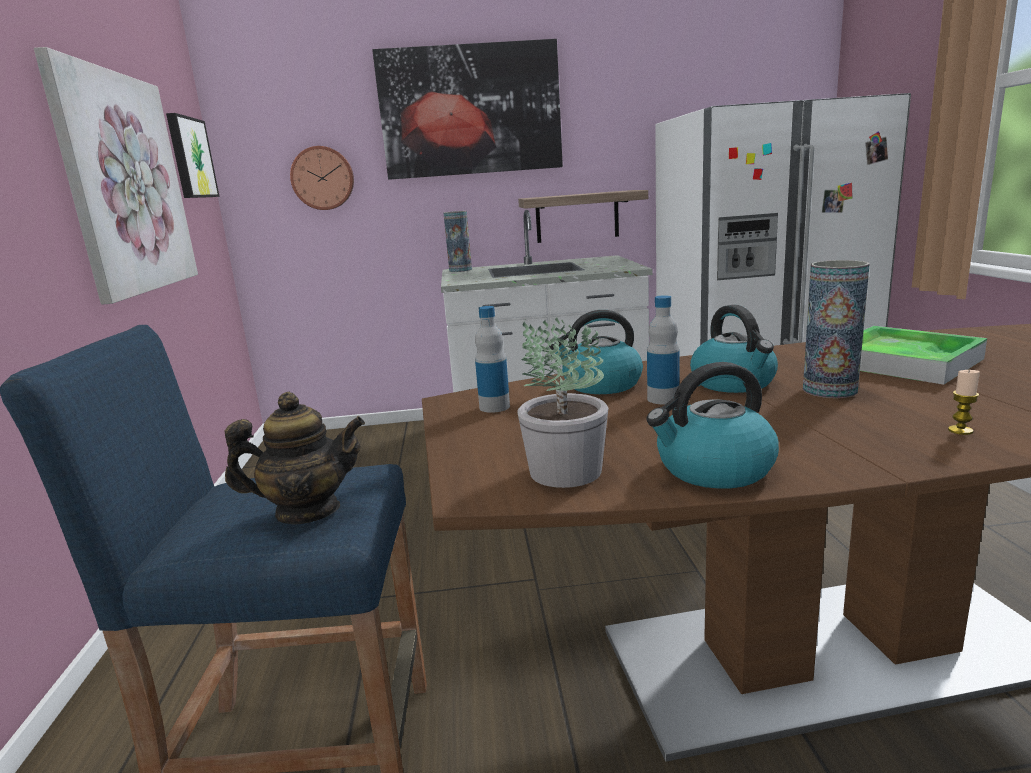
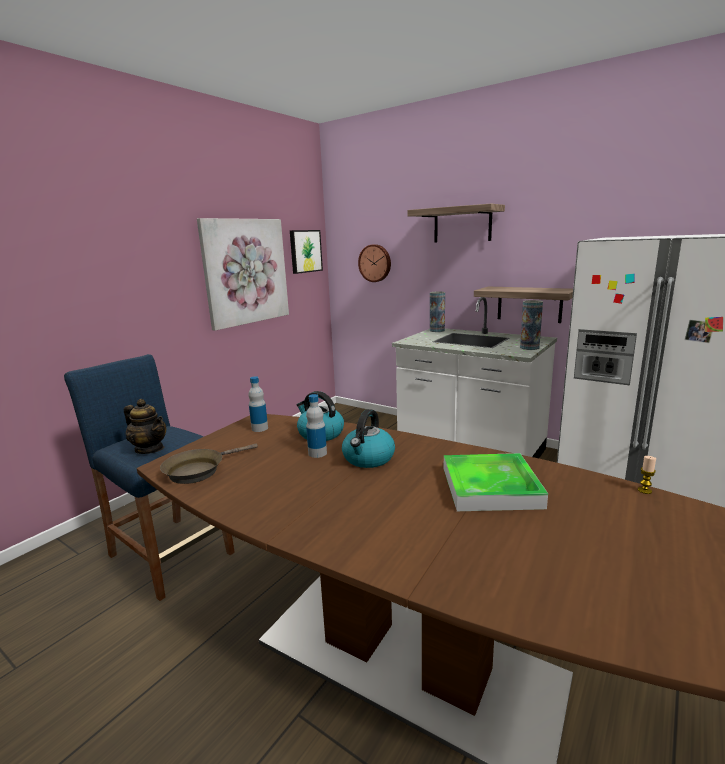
camera: 40 degrees right, 0 degrees up
(470, 111) = (462, 225): picture -> shelf
(564, 472) = (199, 470): potted plant -> brown frying pan
(713, 469) = (233, 496): kettle -> none
(829, 390) = (393, 484): vase -> vase (529, 347)
(960, 430) = (366, 537): candle -> candle (644, 490)

